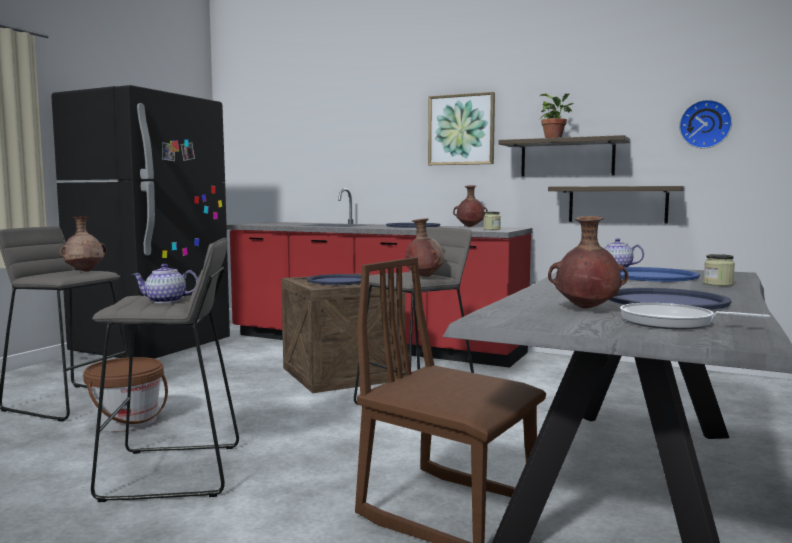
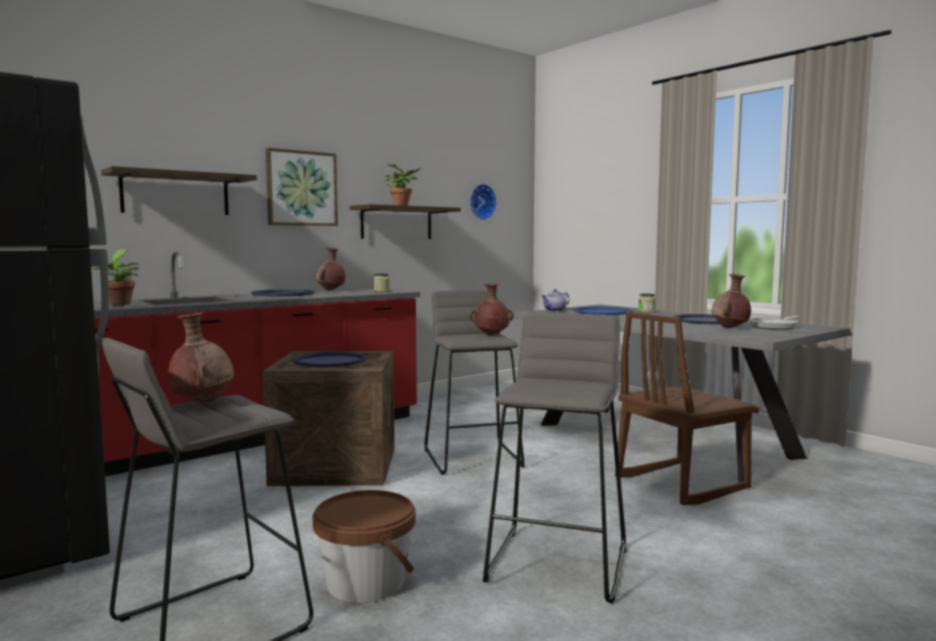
camera: 65 degrees left, 0 degrees up
(165, 301) = (564, 383): teapot -> none
(292, 224) = (117, 304): none -> potted plant
(617, 204) = (433, 263): shelf -> shelf (175, 194)

